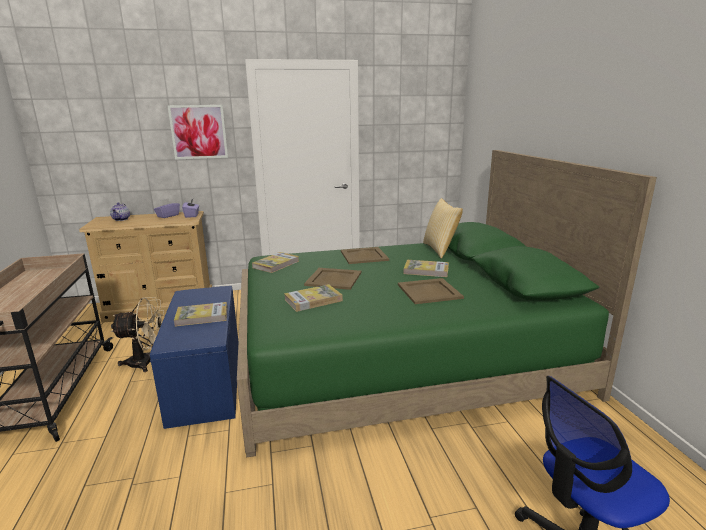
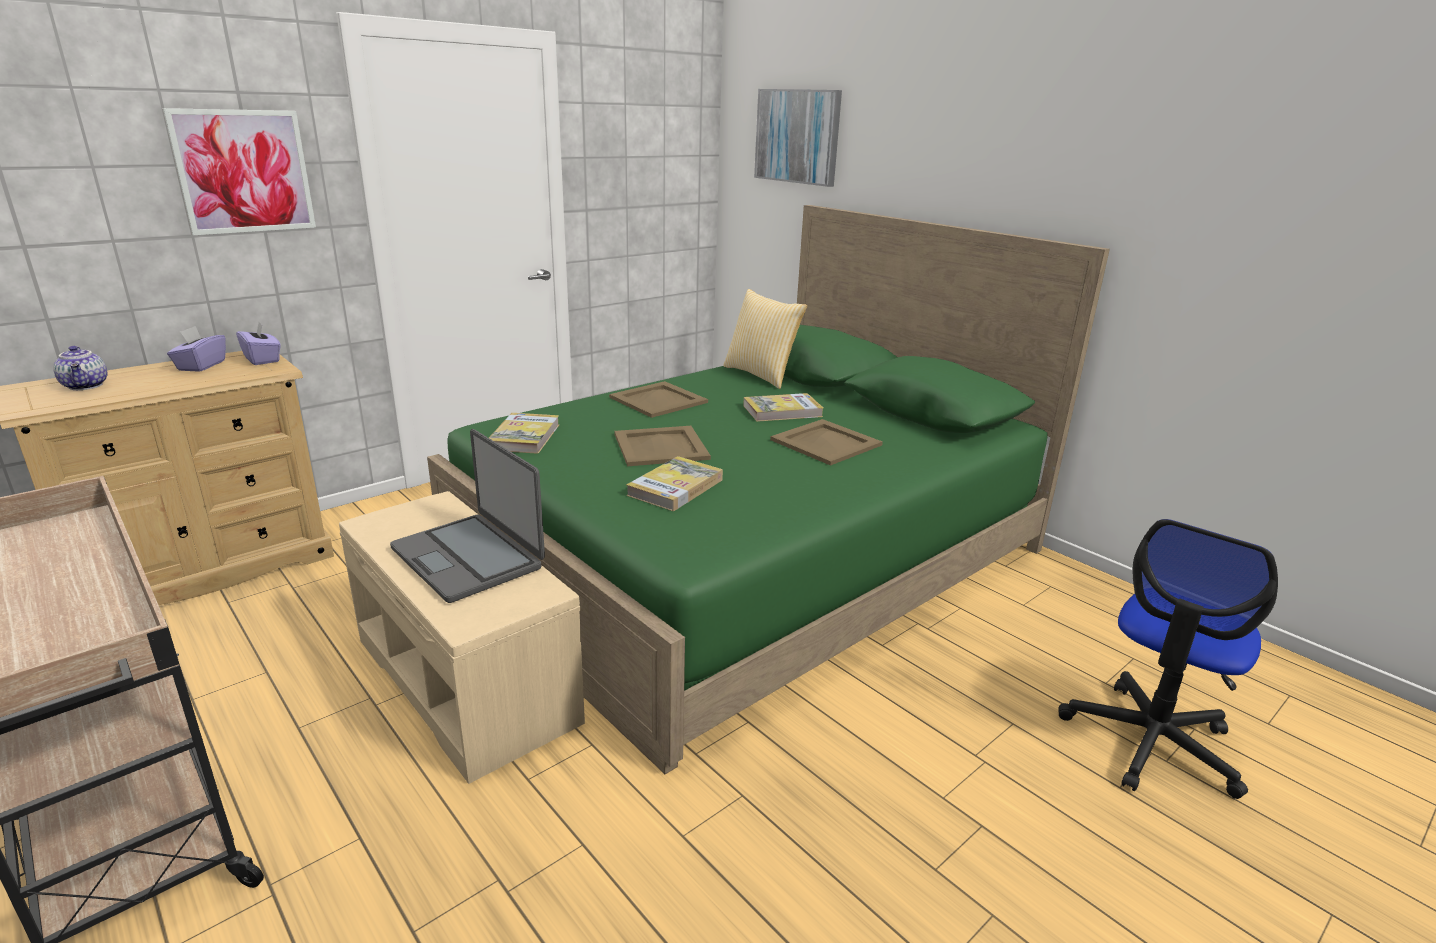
camera: 30 degrees left, 5 degrees up
(147, 362) = (298, 683): beige fan -> none
(202, 316) = (469, 557): book -> laptop
(208, 381) = (469, 680): blue bench -> beige bench
(496, 109) = (797, 136): none -> picture

